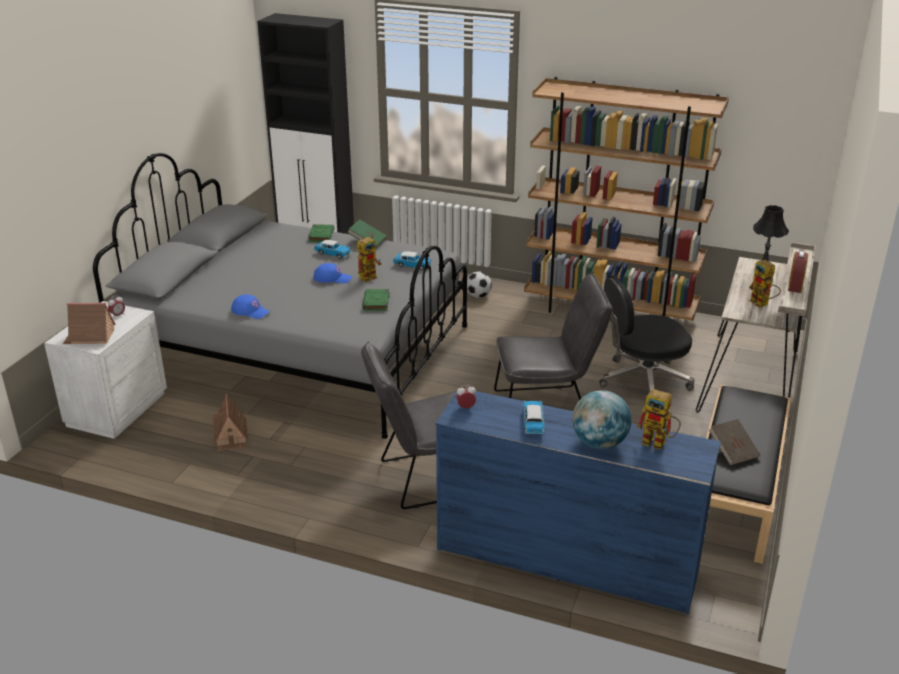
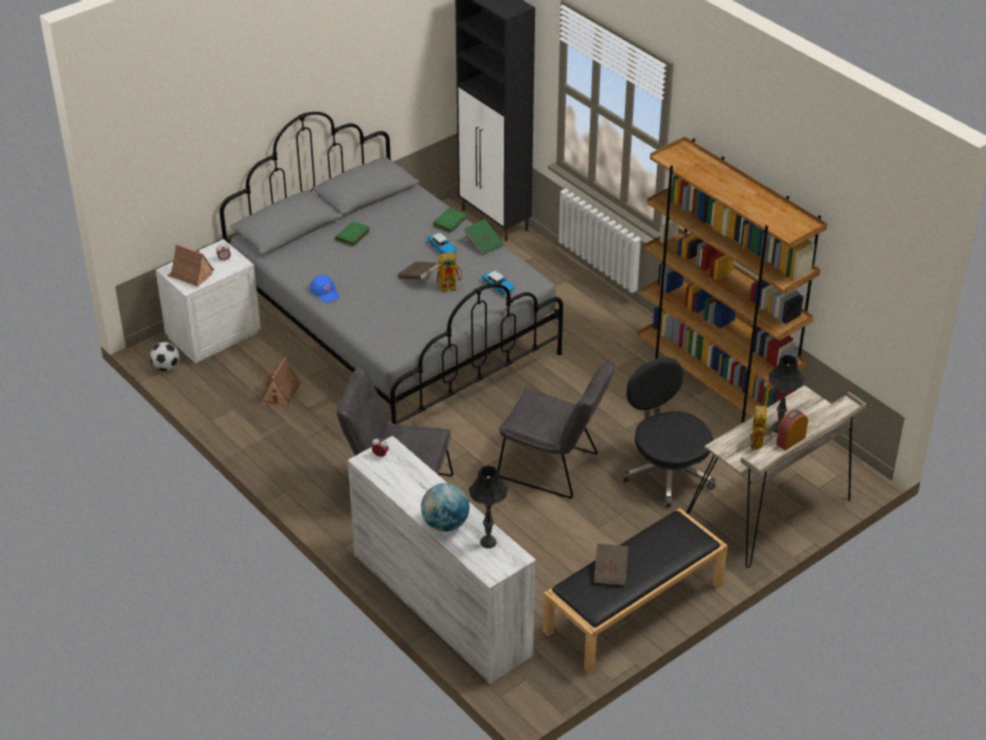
camera: 30 degrees right, 10 degrees up
(332, 278) = (418, 278): blue cap -> brown book
(376, 302) = (431, 319): green book -> green book (352, 236)
(478, 296) = (605, 322): football -> football (166, 367)
(533, 423) = (415, 488): toy car -> none
(565, 559) = (441, 604): blue dresser -> white dresser
(642, 381) = (667, 473): black office chair -> black office chair turned 45 degrees clockwise
(659, 443) = (488, 542): toy robot -> black table lamp

